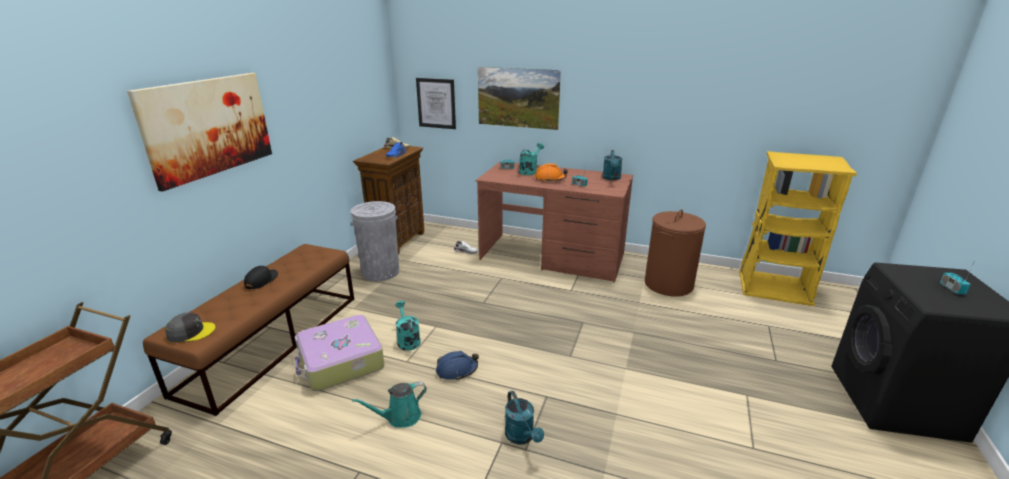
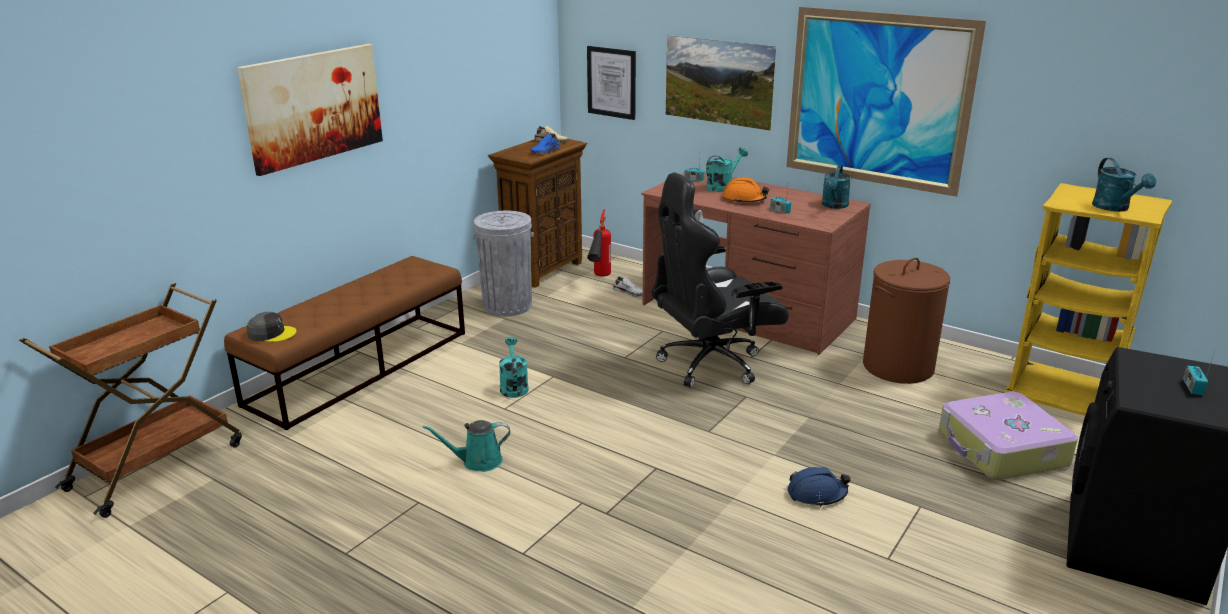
camera: 15 degrees right, 0 degrees up
(261, 281) = (354, 291): black cap -> none
(340, 362) = (429, 398): suitcase -> suitcase (1001, 450)
(441, 244) = (599, 279): none -> fire extinguisher
(457, 370) = (560, 426): blue hard hat -> blue hard hat (816, 494)
(522, 437) = (607, 501): turquoise watering can -> turquoise watering can (1115, 208)
(549, 298) = (715, 363): none -> black office chair
(636, 103) = (877, 100): none -> picture

